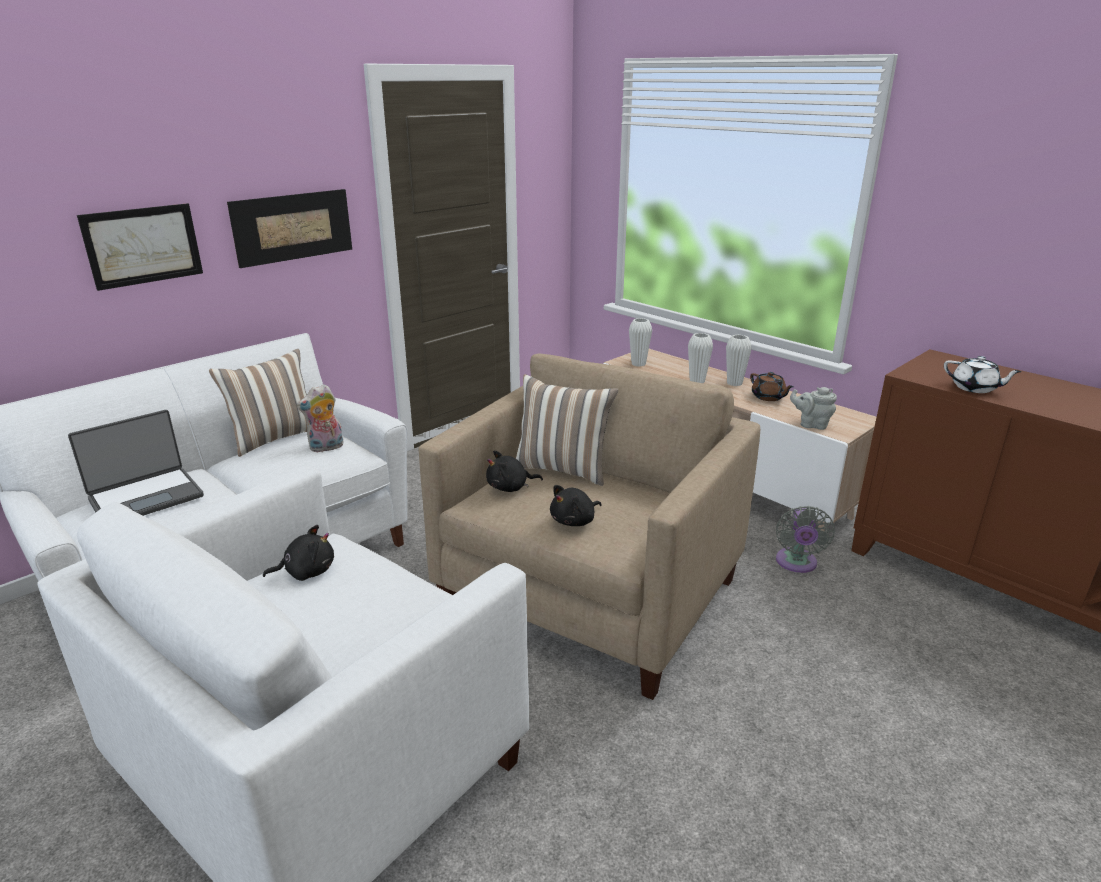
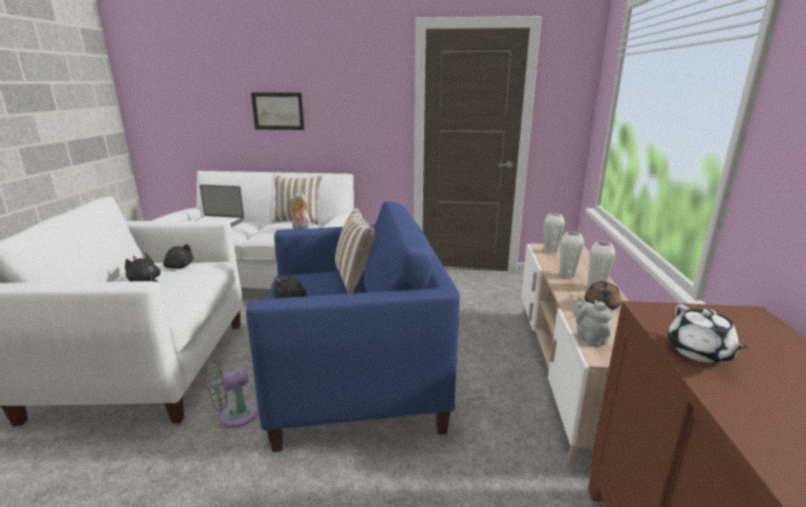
camera: 50 degrees right, 5 degrees down
(293, 227) = (356, 112): picture -> none
(510, 487) = (312, 275): black plush toy -> black plush toy (145, 282)
(590, 595) = (355, 380): beige armchair -> blue armchair
(796, 563) = (517, 460): grey fan -> grey fan (234, 416)

